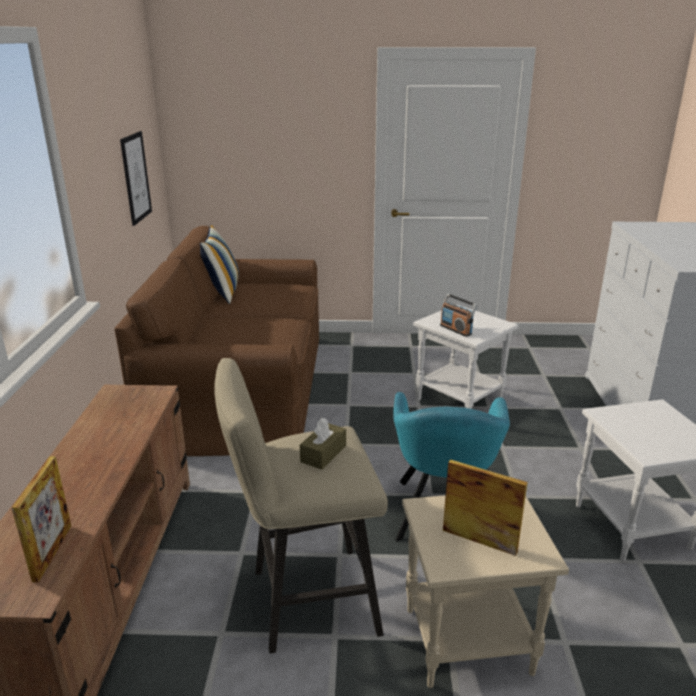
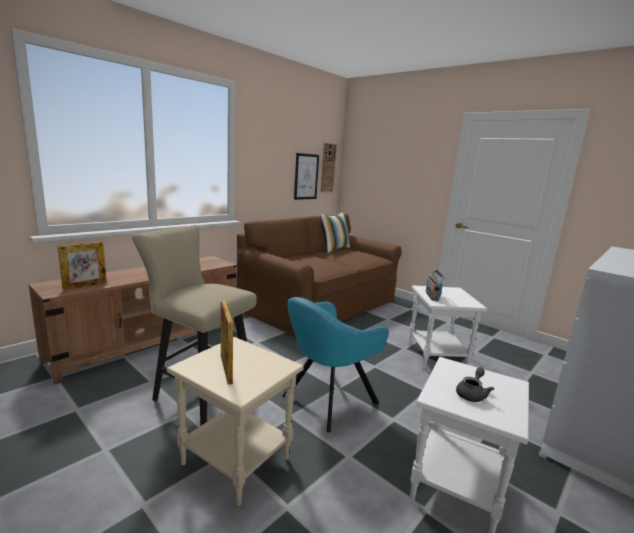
camera: 40 degrees right, 10 degrees down
(151, 150) = (328, 168): none -> wall clock
(323, 454) = (208, 290): brown tissue box -> none
(658, 435) = (472, 394): none -> grey teapot

